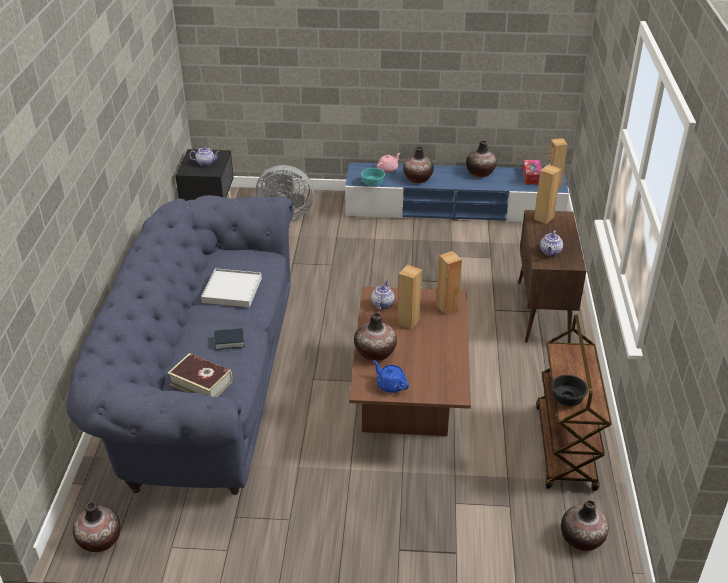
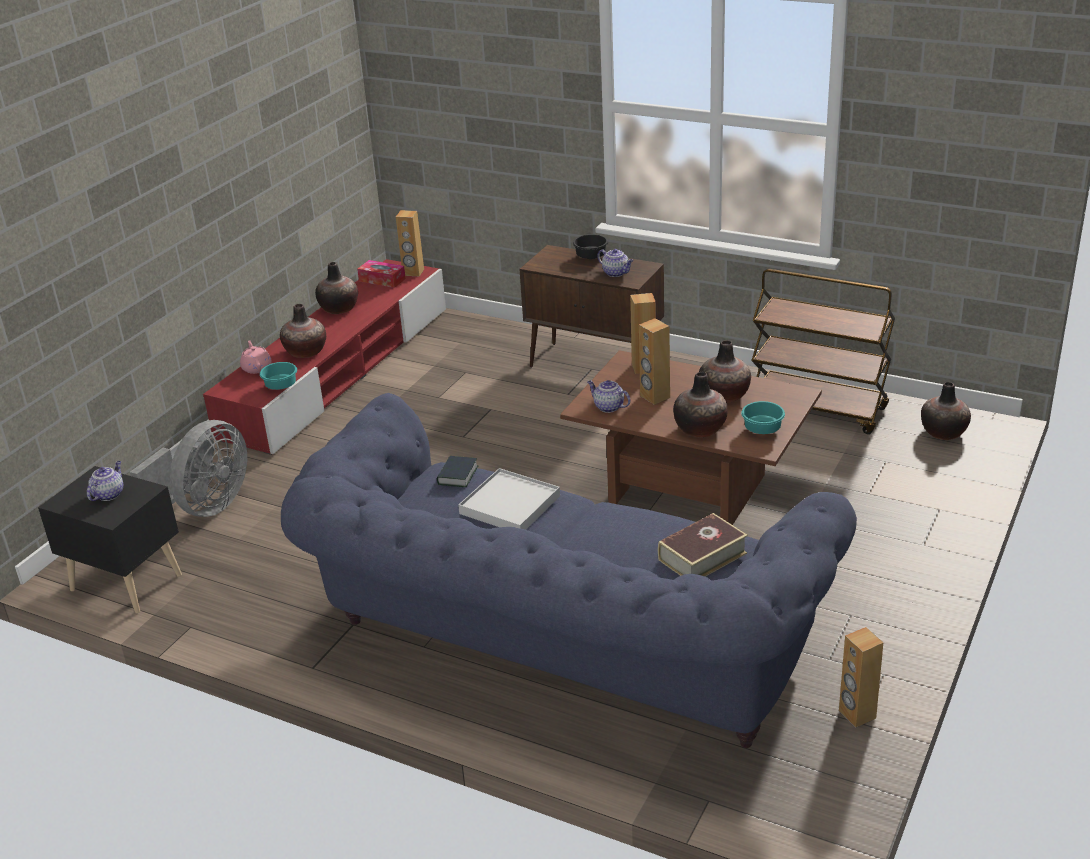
camera: 65 degrees left, 5 degrees down
(100, 540) = (827, 792): vase -> vase (724, 396)
(229, 341) = (626, 522): book -> book (457, 475)
(390, 385) = (764, 429): blue teapot -> turquoise bowl
(454, 209) = (338, 372): blue tv stand -> red tv stand
(543, 218) = (546, 262): brown speaker -> brown speaker (856, 714)
(566, 399) = (849, 330): black bowl -> black bowl (591, 257)

